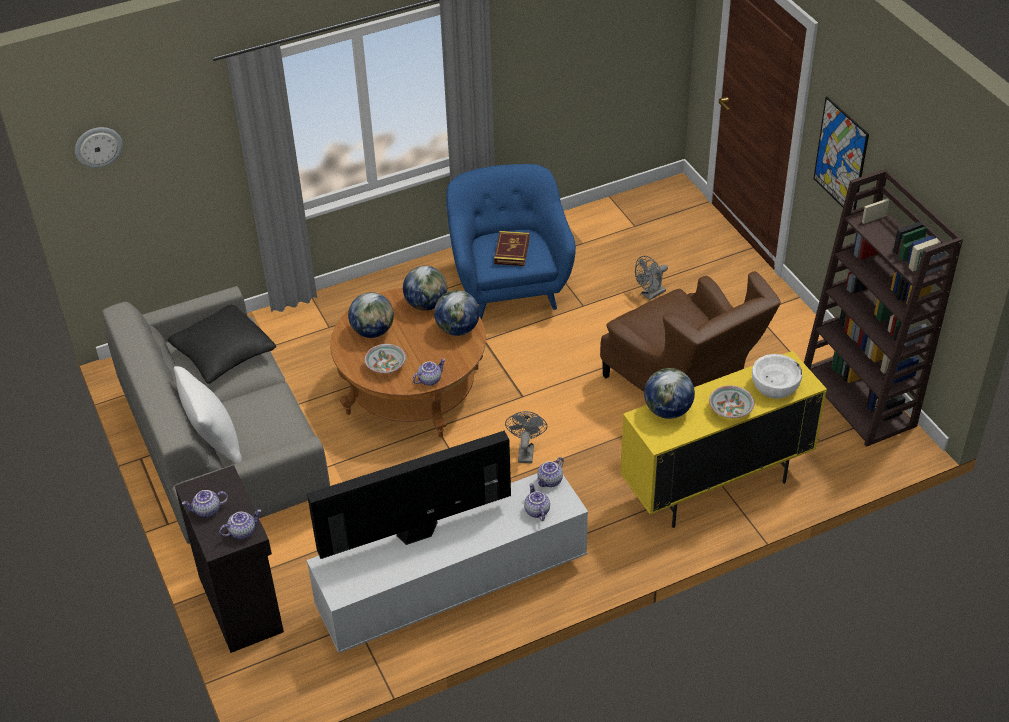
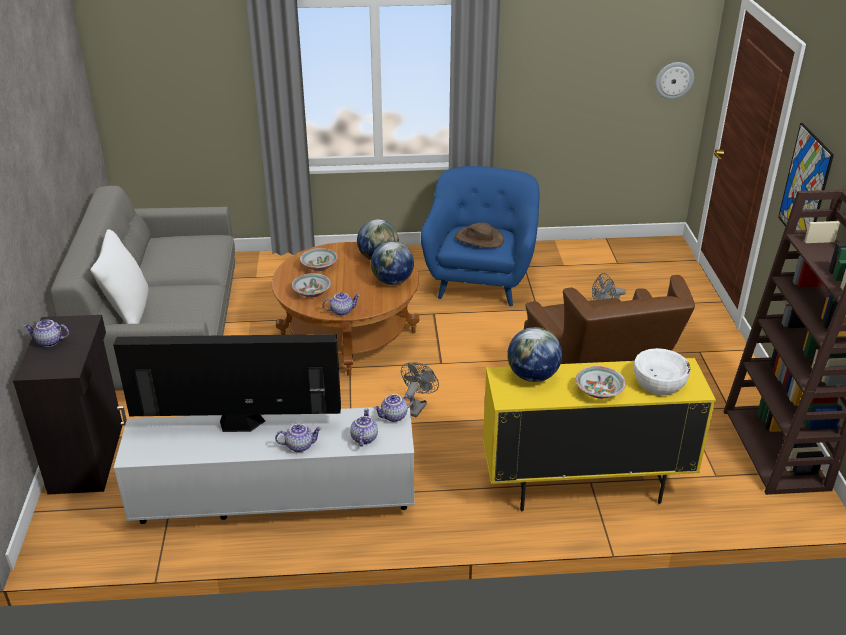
camera: 20 degrees right, 10 degrees down
(98, 146) = (131, 50): wall clock -> wall clock (674, 80)
(223, 354) = (186, 252): black pillow -> none
(242, 531) = (63, 365): teapot -> teapot (300, 445)
(373, 331) = (319, 266): globe -> bowl
(512, 251) = (479, 239): book -> brown hat

